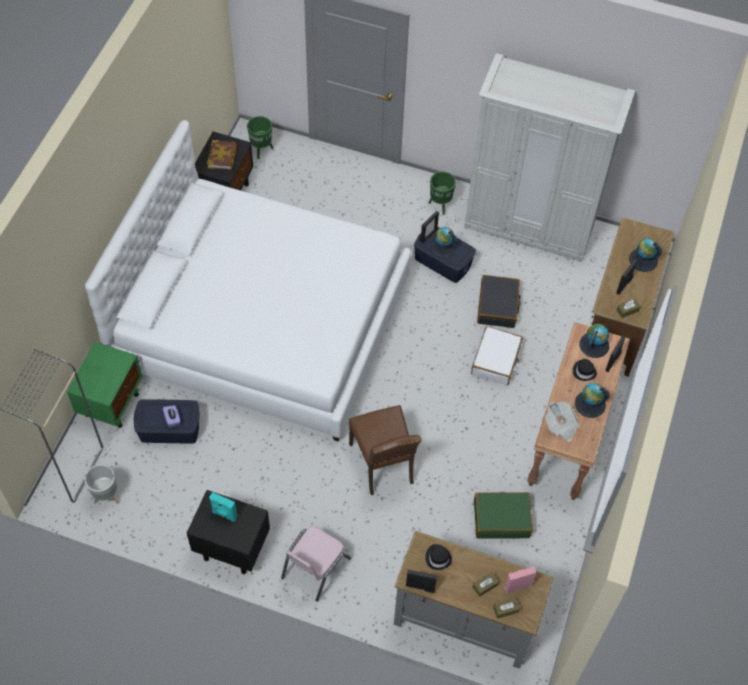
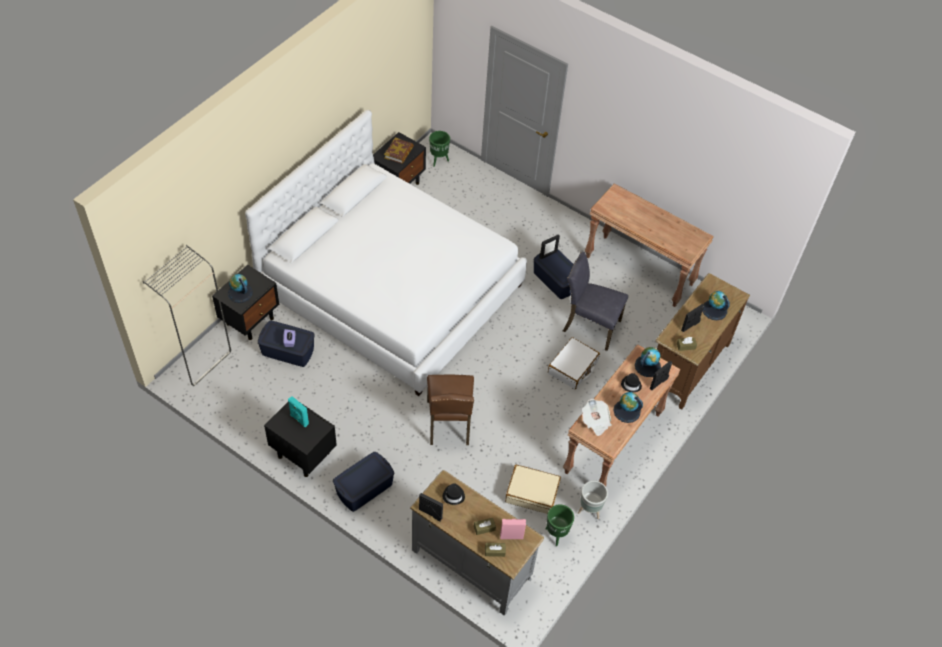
camera: 15 degrees right, 5 degrees down
(106, 496) = (220, 388): grey planter -> grey planter (589, 510)
(112, 403) = (250, 320): green nightstand -> black nightstand
(315, 568) = (364, 488): pink chair -> blue storage box
(440, 205) = (570, 236): green planter -> green planter (556, 534)
(443, 247) = (557, 266): globe -> globe (240, 293)
(498, 306) = (589, 326): black suitcase -> grey chair
(501, 519) = (532, 493): green suitcase -> beige suitcase
(530, 226) = (639, 270): white wardrobe -> brown console table

